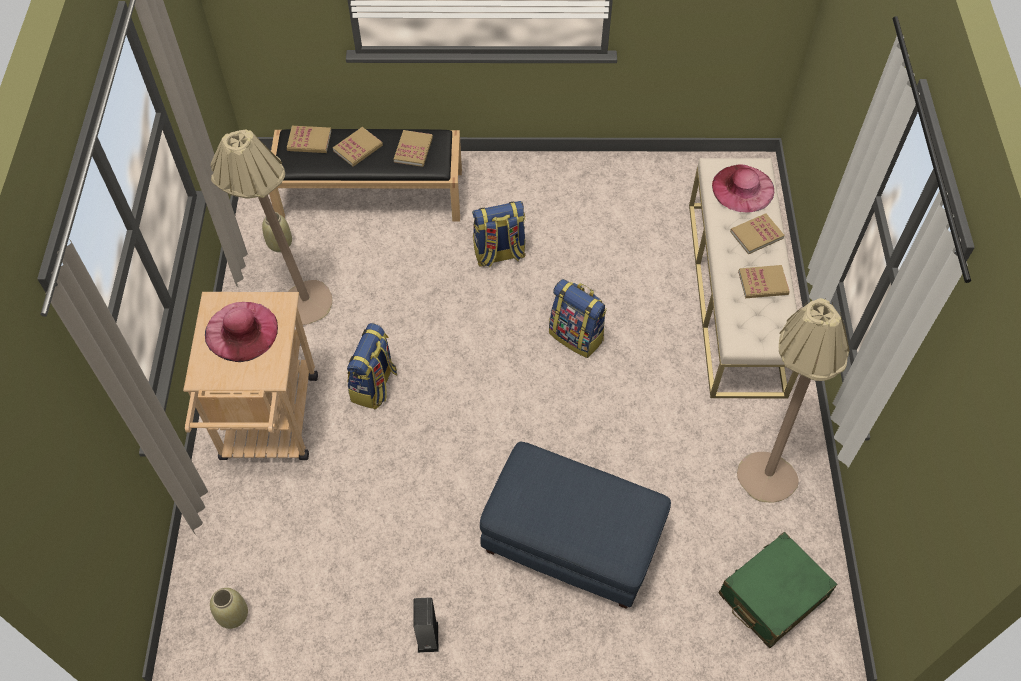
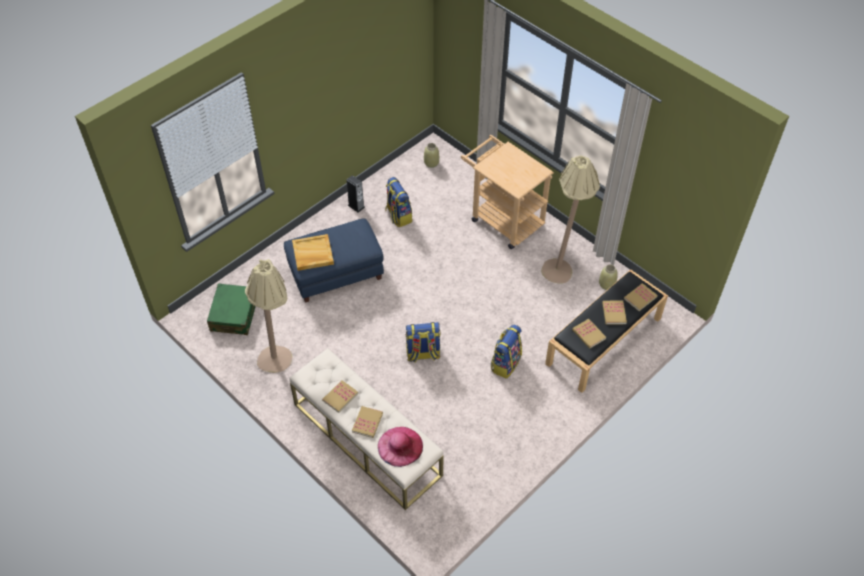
camera: 135 degrees right, 5 degrees down
(241, 331) = (517, 170): pink hat -> none
(374, 386) = (483, 264): backpack -> backpack (398, 216)
(618, 516) = (312, 254): none -> beige tray

